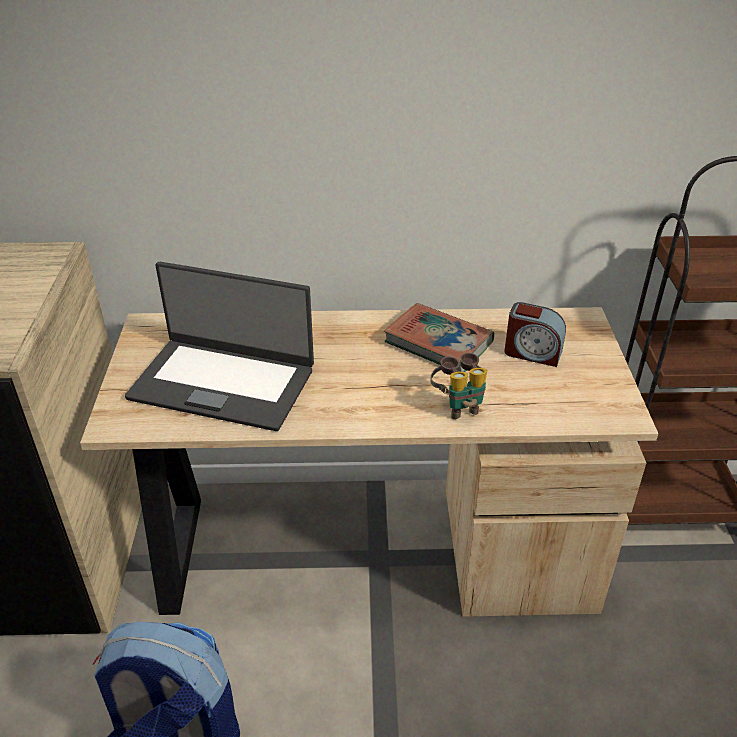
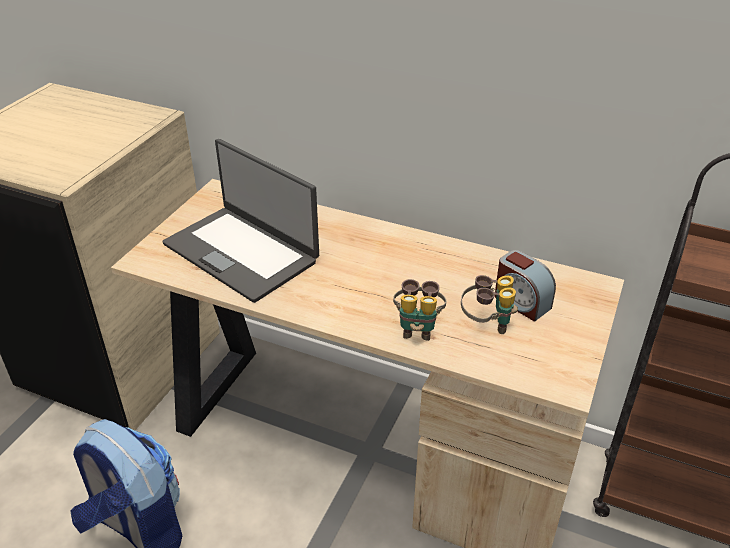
camera: 25 degrees right, 0 degrees up
(438, 343) = (441, 269): book -> none
(518, 382) = (486, 324): none -> binoculars

